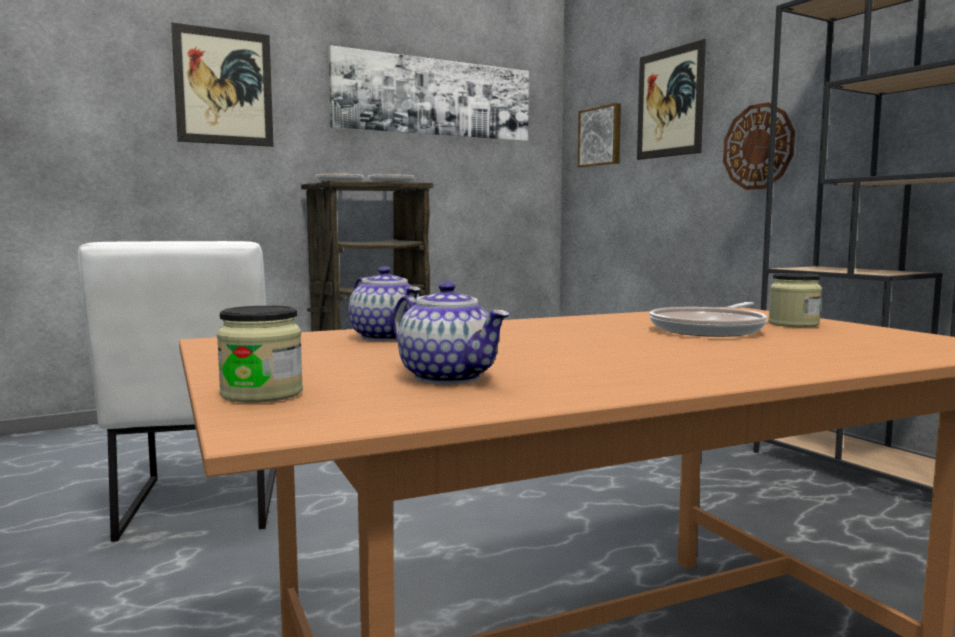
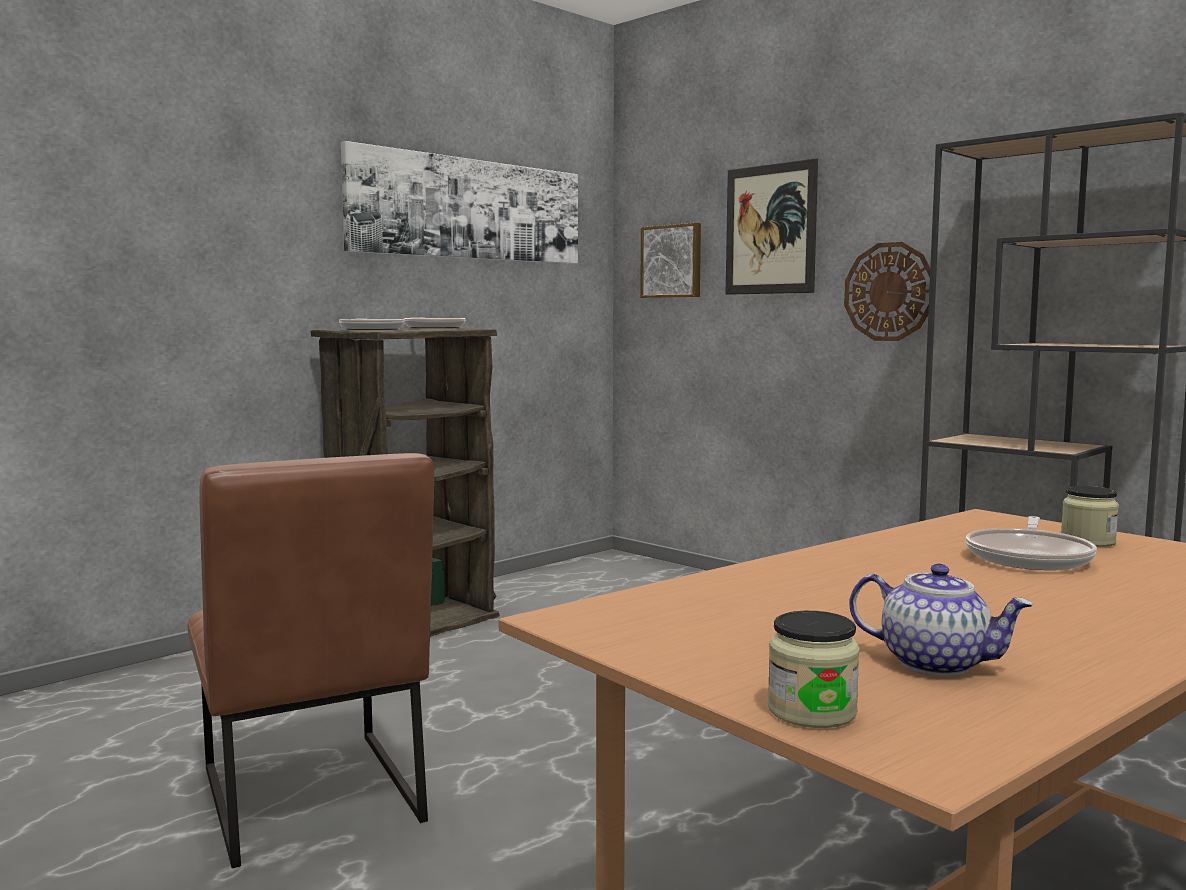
camera: 15 degrees left, 0 degrees up
(201, 505) = (310, 798): white chair -> brown chair
(224, 87) = (207, 197): picture -> none
(387, 337) = (734, 596): teapot -> none

